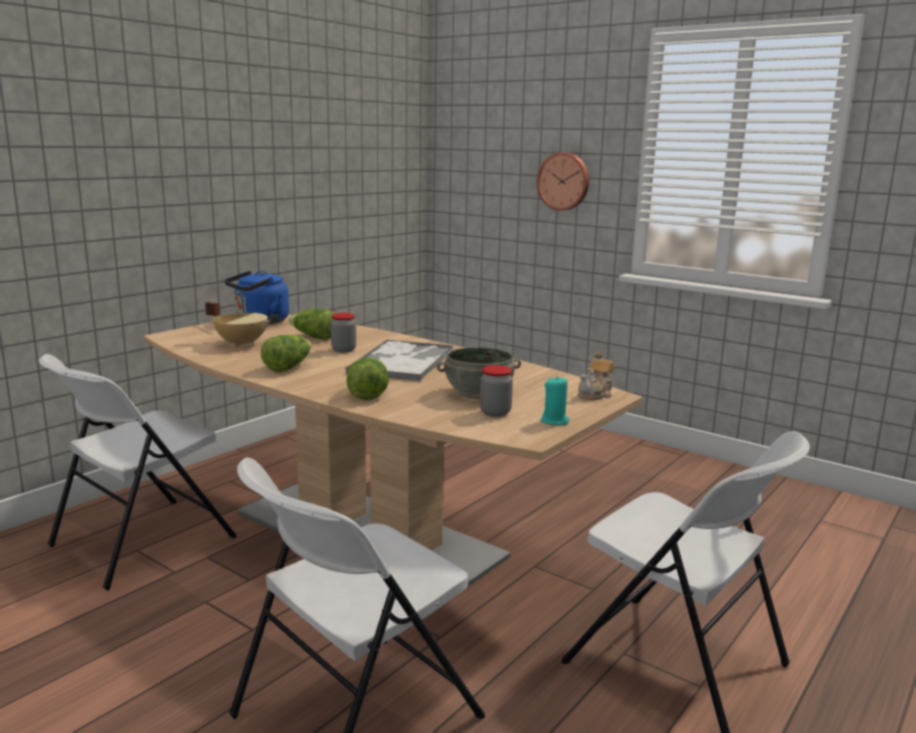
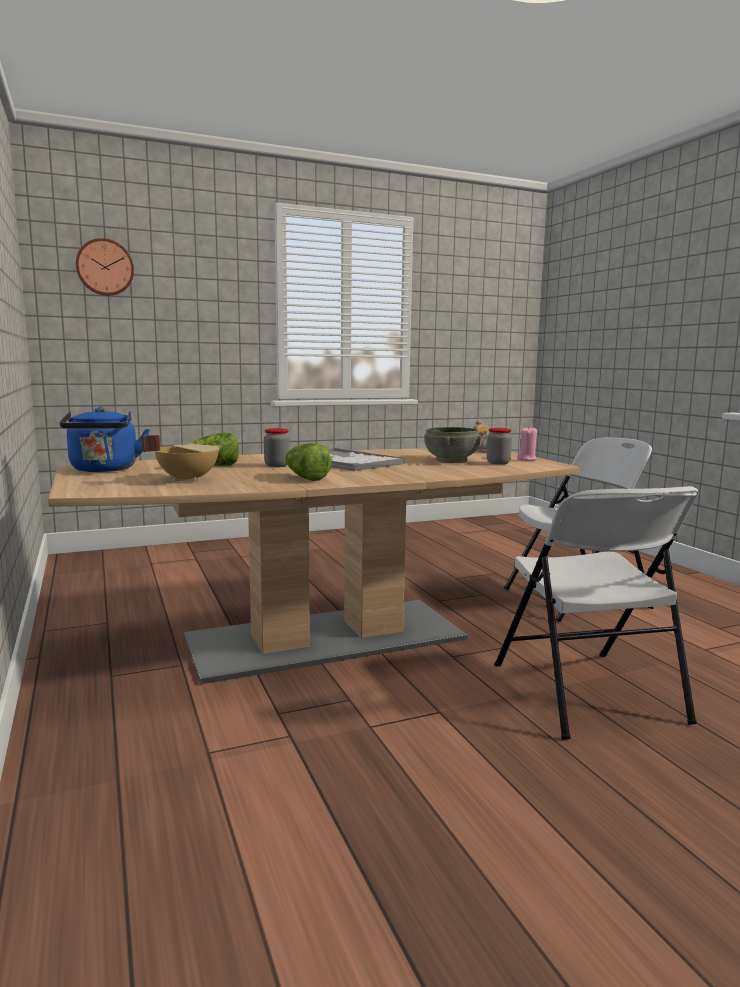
camera: 60 degrees left, 5 degrees down
(143, 541) = (190, 746): white chair -> none
(367, 393) = (418, 473): lettuce -> none
(555, 421) = (527, 459): turquoise candle -> pink candle
(564, 181) = (206, 325): wall clock -> wall clock (105, 267)

